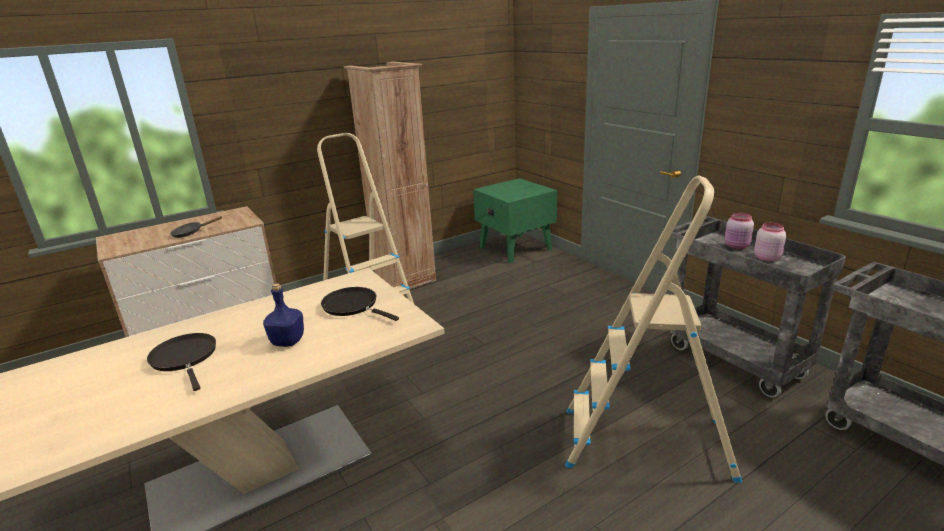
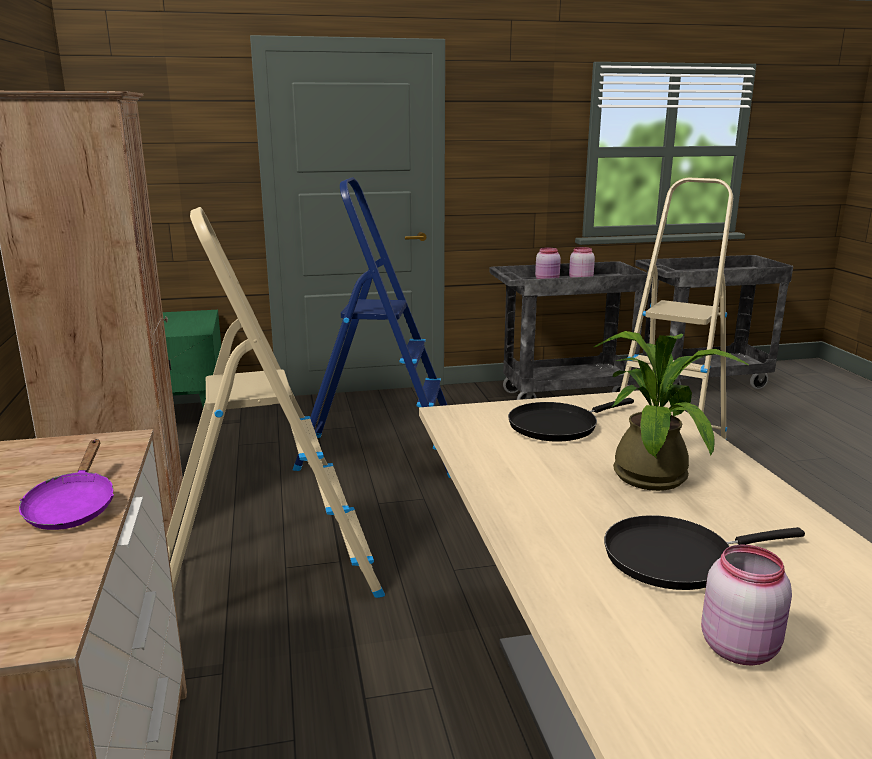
camera: 70 degrees left, 5 degrees down
(105, 379) = (740, 647): none -> pink jar
(191, 233) = (73, 507): black frying pan -> purple frying pan
(287, 342) = (651, 472): blue bottle -> potted plant
(530, 315) = (382, 456): none -> blue step ladder

